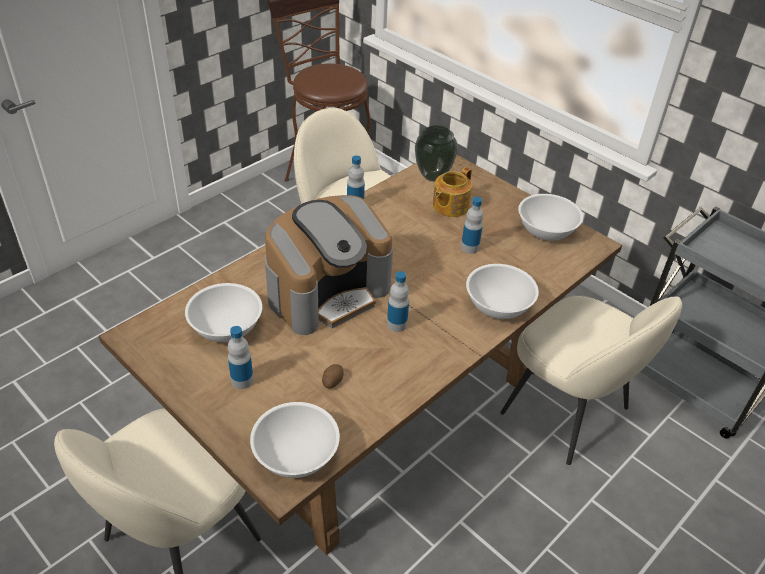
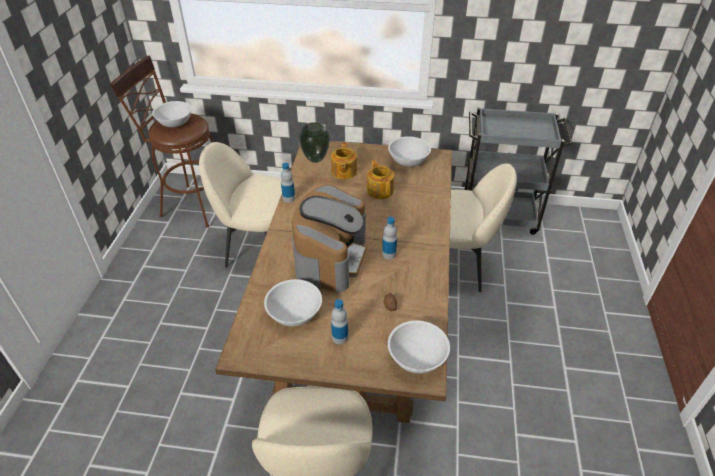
camera: 35 degrees left, 0 degrees up
(469, 247) = (380, 190): bottle -> teapot
(499, 306) = (429, 214): white bowl -> white bowl (175, 123)

